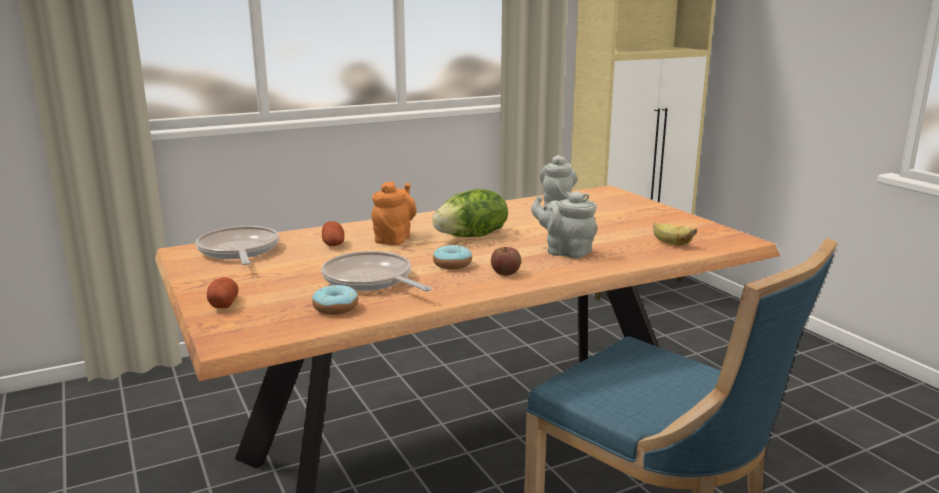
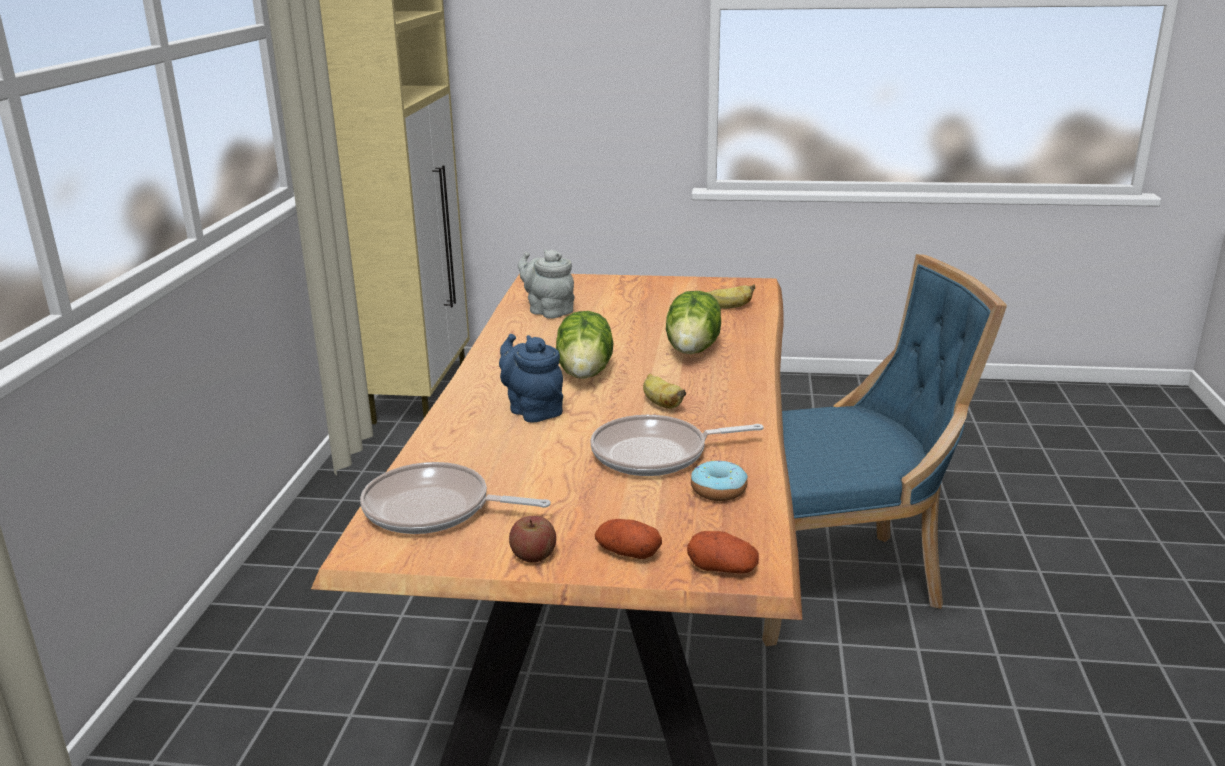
camera: 55 degrees left, 5 degrees up
(333, 244) = (499, 446): potato -> potato (722, 568)
(394, 239) = (533, 410): orange teapot -> blue teapot
(452, 264) = (661, 404): donut -> banana
(505, 273) = (717, 388): apple -> apple (533, 556)
(565, 252) = (694, 349): grey teapot -> lettuce

